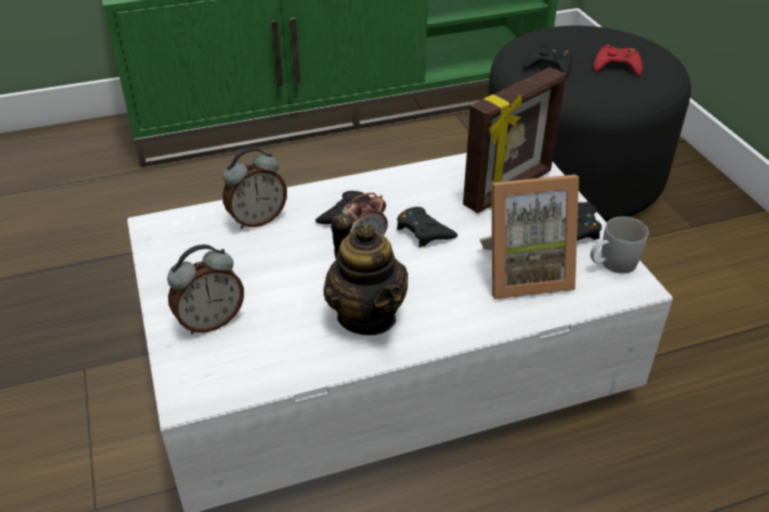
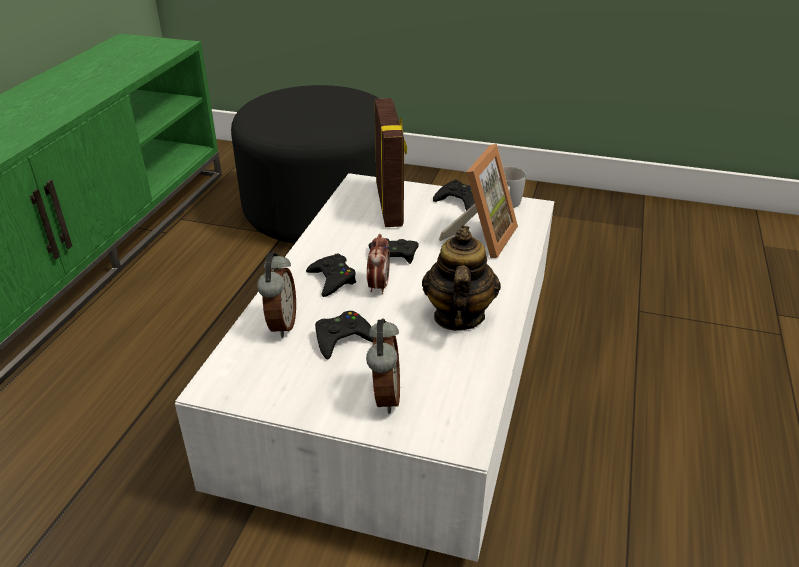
camera: 55 degrees left, 5 degrees down
(367, 315) = (458, 316): teapot -> teapot turned 90 degrees counterclockwise
(549, 66) = (299, 123): black game controller -> black game controller (343, 339)
(617, 66) = (335, 104): red game controller -> none

